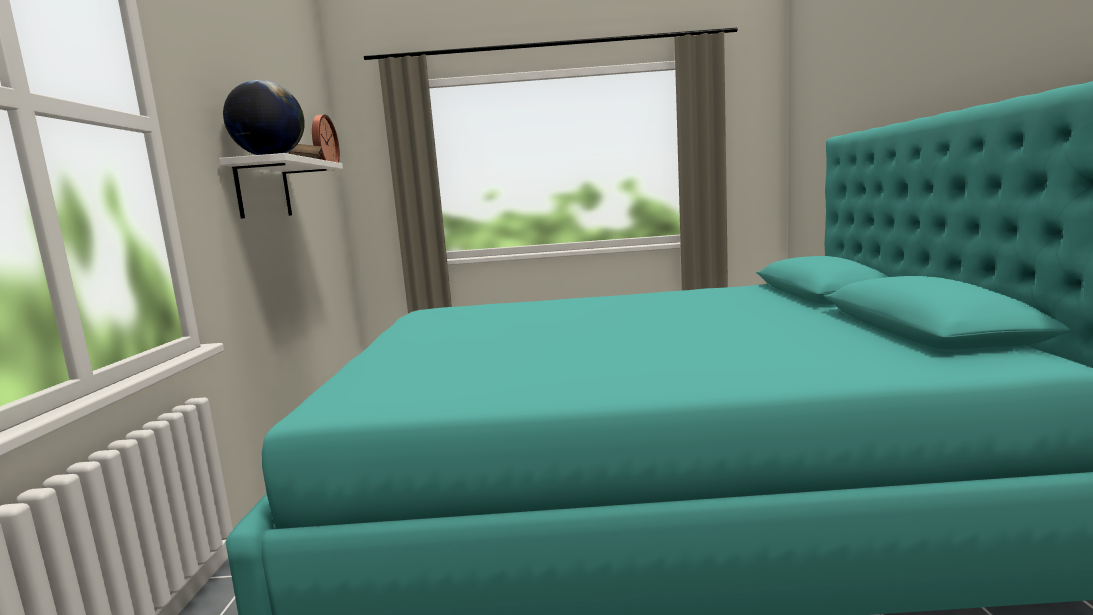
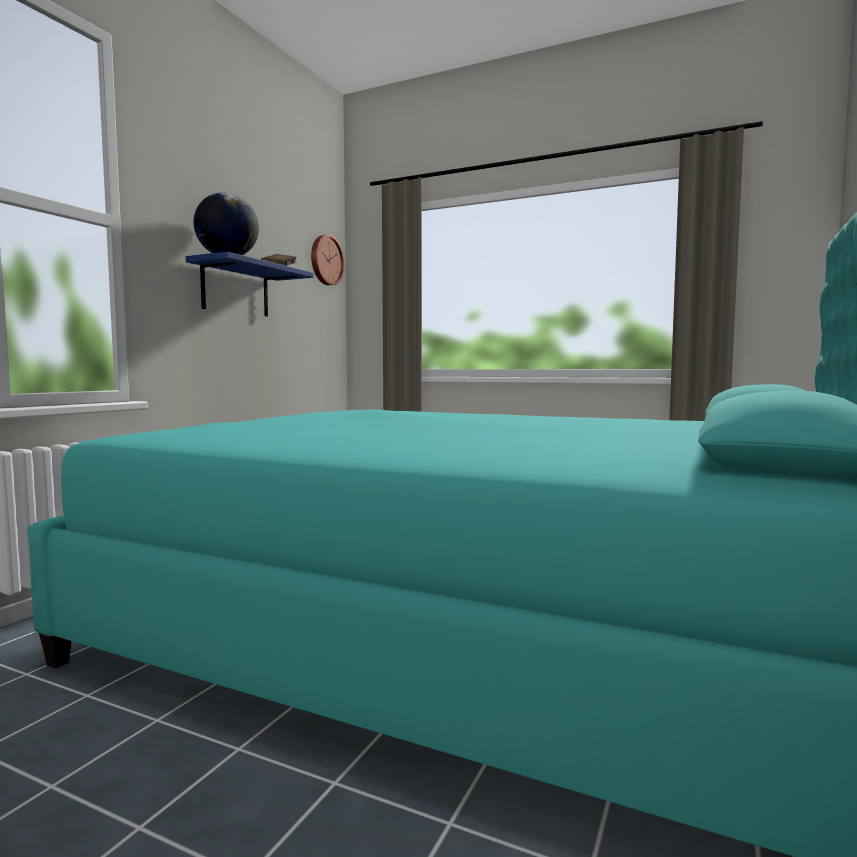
camera: 25 degrees right, 5 degrees down
(263, 190) = (235, 289): white shelf -> blue shelf

